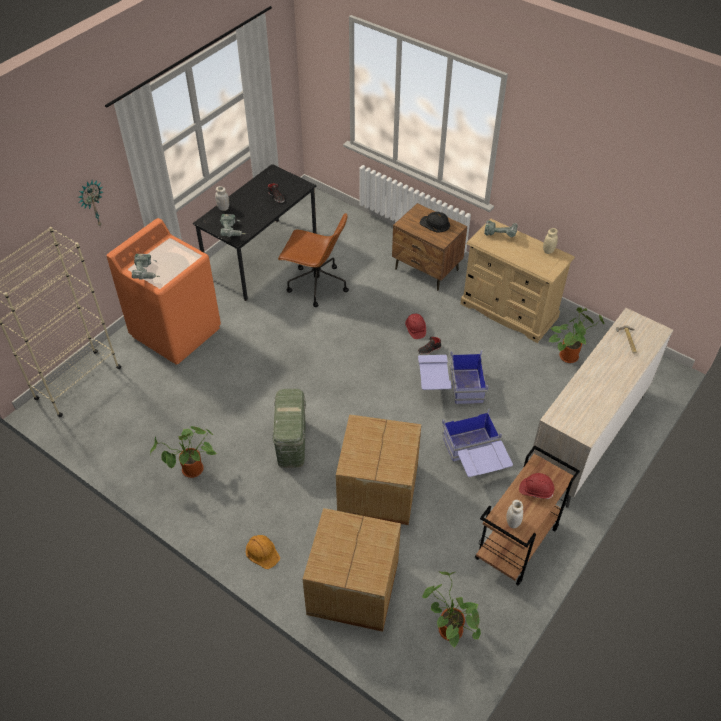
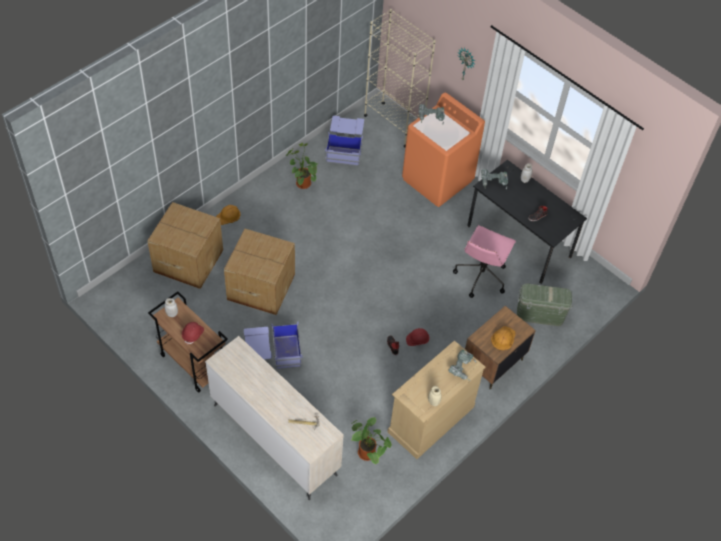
camera: 95 degrees right, 5 degrees up
(291, 442) = (314, 240): green storage box -> green storage box (540, 315)
(316, 285) = (481, 276): brown office chair -> pink office chair
(435, 224) = (503, 338): black hard hat -> orange hard hat
(447, 629) = (143, 307): potted plant -> none
(450, 388) = (347, 352): blue storage box -> blue storage box (345, 147)

